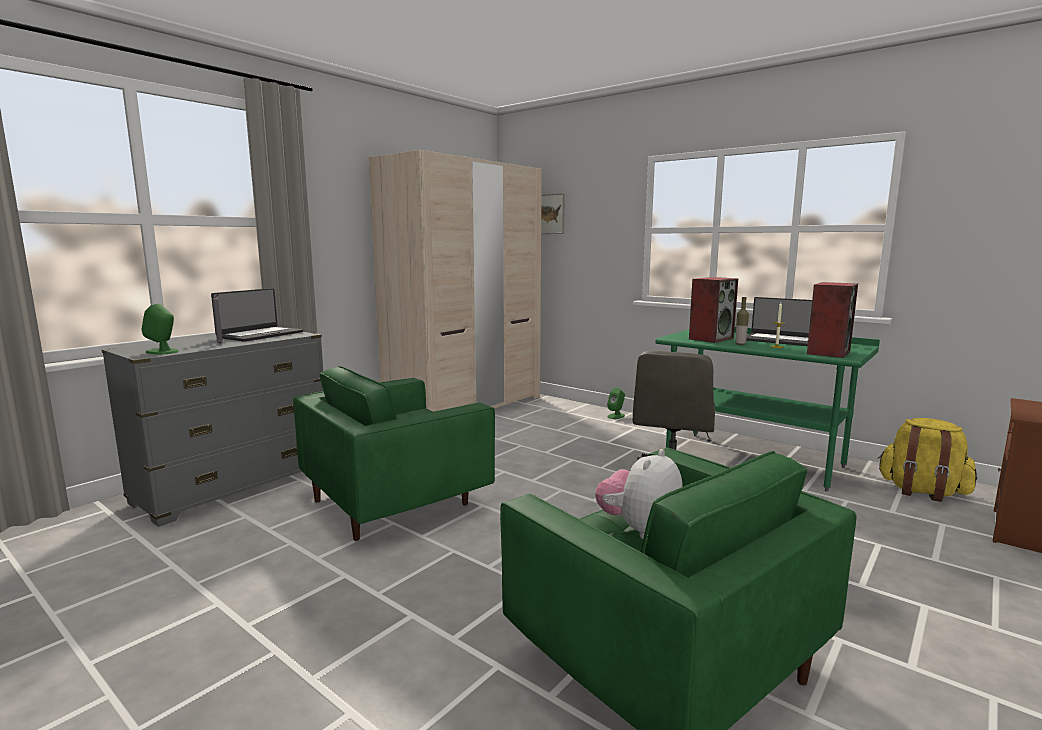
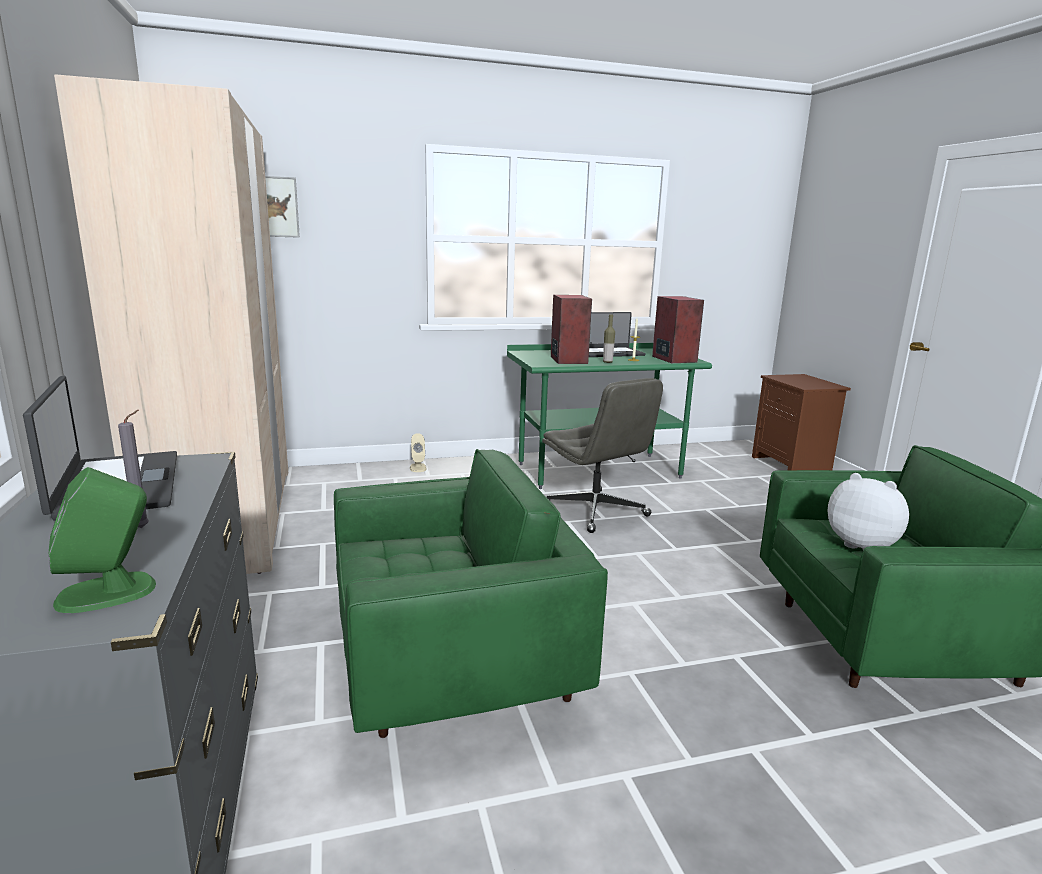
camera: 55 degrees left, 5 degrees up
(395, 501) = (454, 669): green armchair -> green armchair turned 105 degrees counterclockwise
(616, 416) = (418, 468): green speaker -> beige speaker
(639, 530) = (863, 545): plush toy -> plush toy turned 150 degrees clockwise
(922, 492) = (711, 458): yellow backpack -> none

